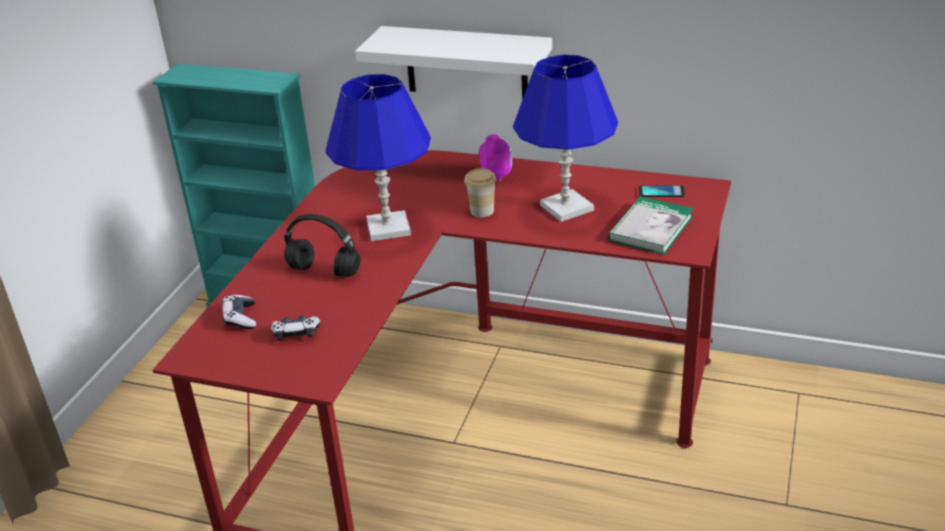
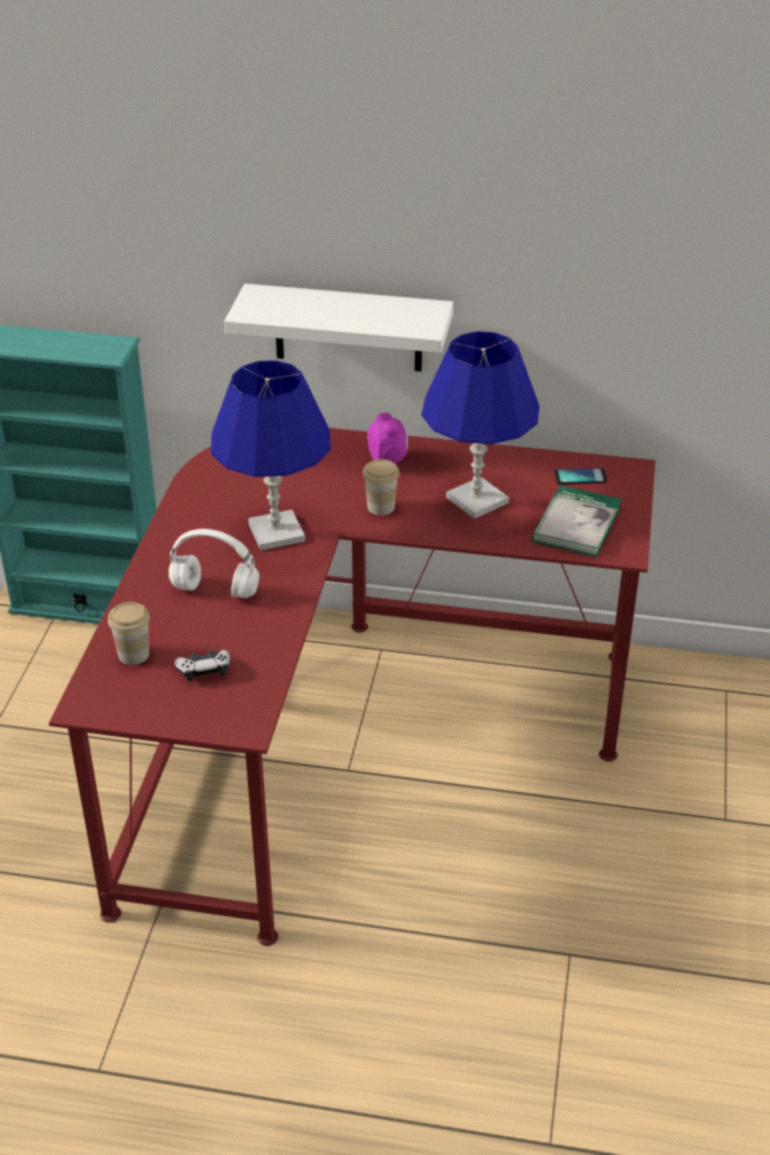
camera: 10 degrees left, 5 degrees up
(240, 318) = (133, 654): game controller -> cup
(325, 271) = (217, 590): black headphones -> white headphones

